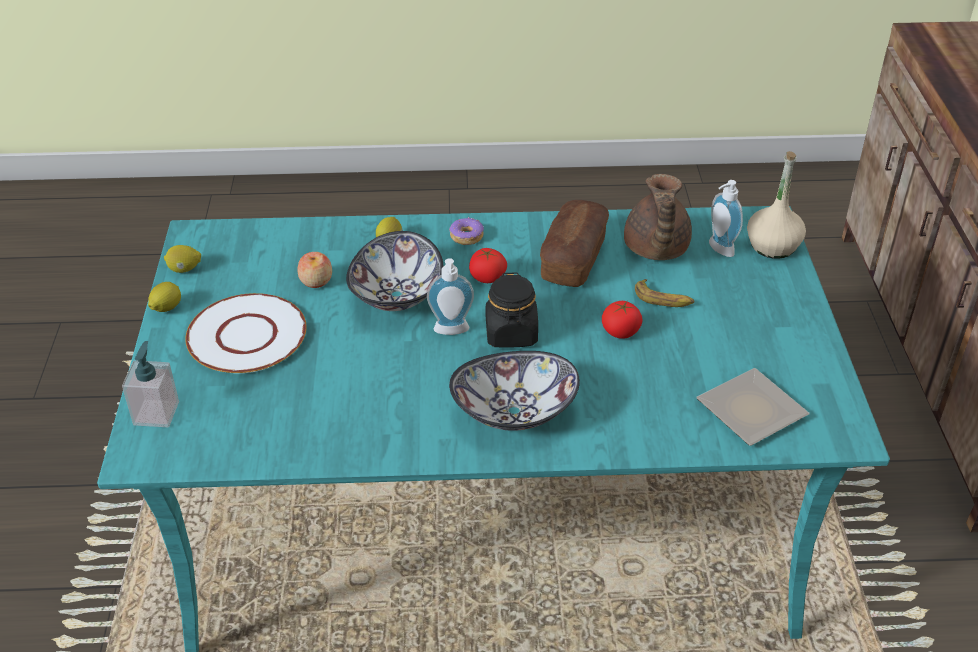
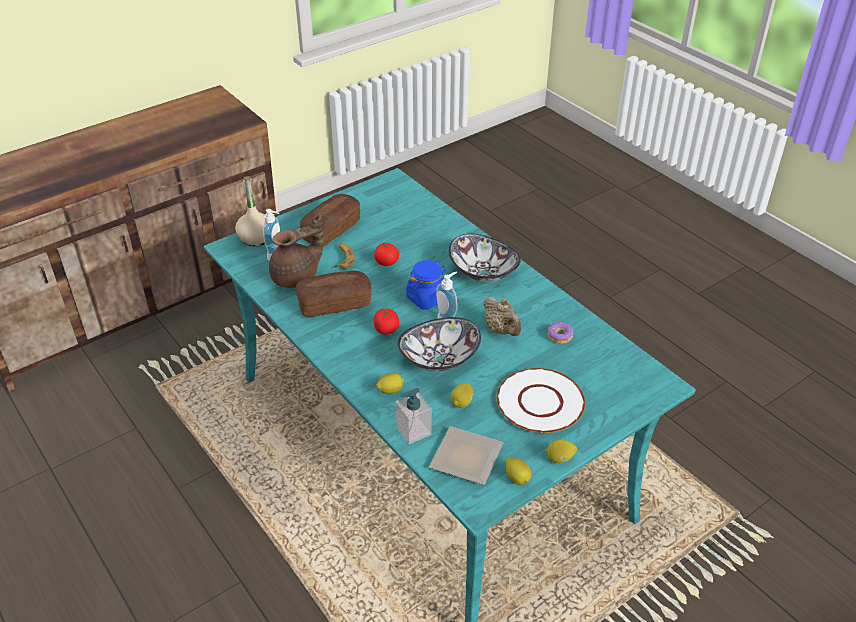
camera: 125 degrees left, 0 degrees up
(156, 413) = (633, 399): soap dispenser -> soap dispenser (413, 431)
(316, 281) = (462, 402): apple -> lemon
(386, 367) = (502, 330): none -> beige teapot
(466, 236) = (352, 358): donut -> donut (560, 336)
(511, 334) = (427, 298): black jar -> blue jar
(741, 313) = (331, 230): none -> bread
(751, 413) = (407, 206): plate -> plate (469, 457)

